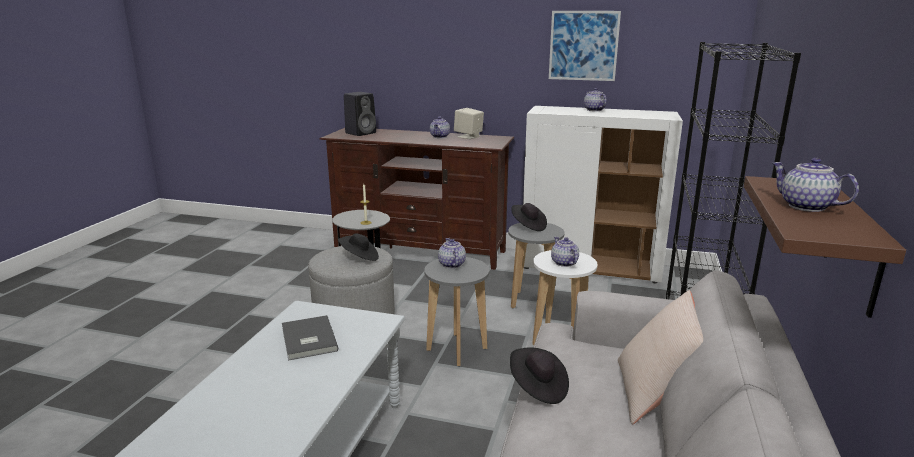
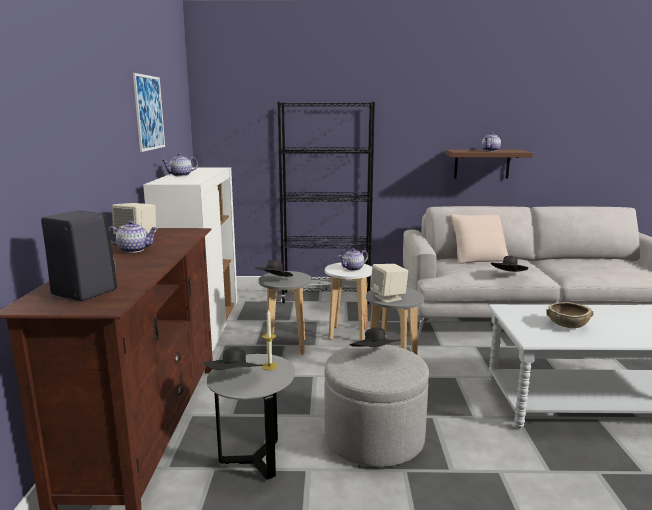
camera: 105 degrees left, 5 degrees down
(307, 340) = (567, 325): grey book -> brown bowl
(358, 214) = (234, 379): none -> black hat
(451, 264) = (388, 297): teapot -> beige speaker

